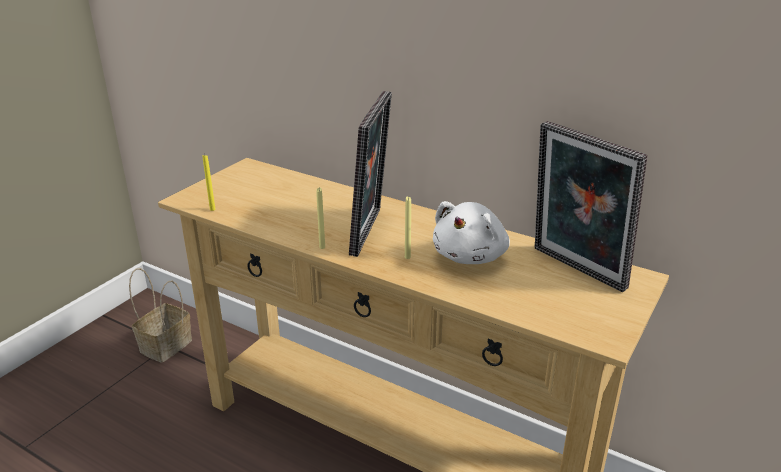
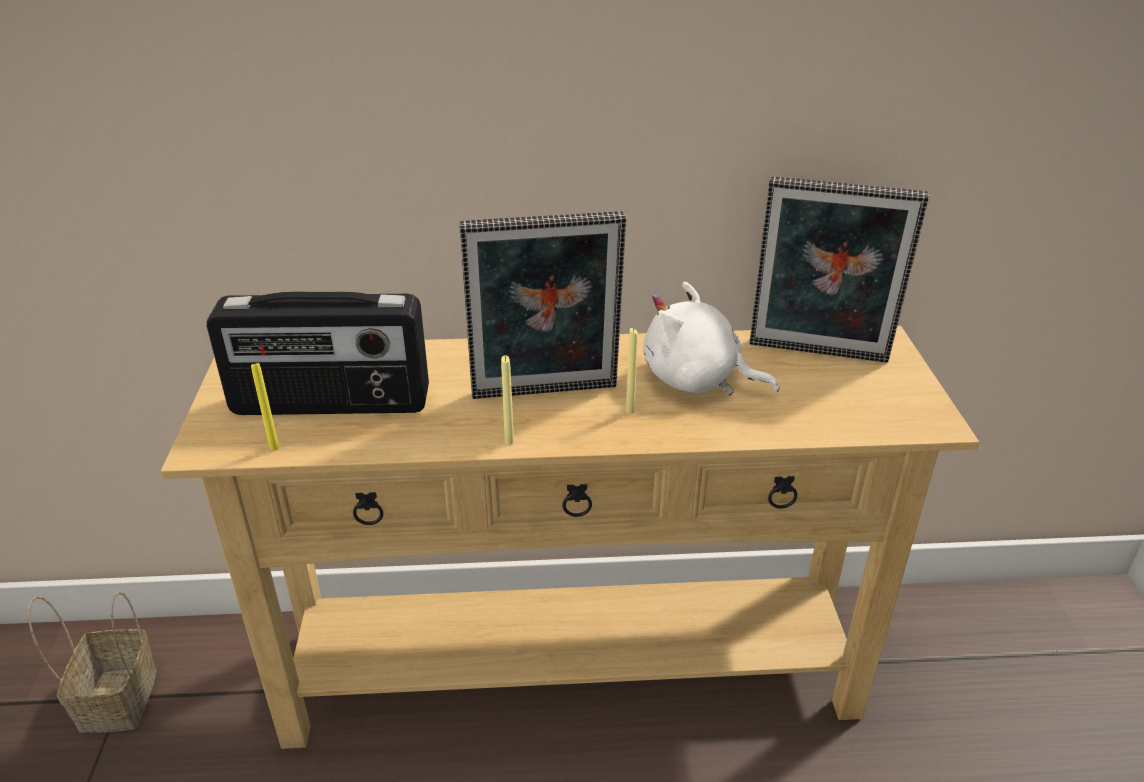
camera: 35 degrees left, 5 degrees up
(260, 199) = (331, 404): none -> radio
(371, 232) = (545, 395): picture frame -> picture frame turned 105 degrees clockwise
(471, 256) = (697, 380): white plush toy -> white plush toy turned 120 degrees clockwise

